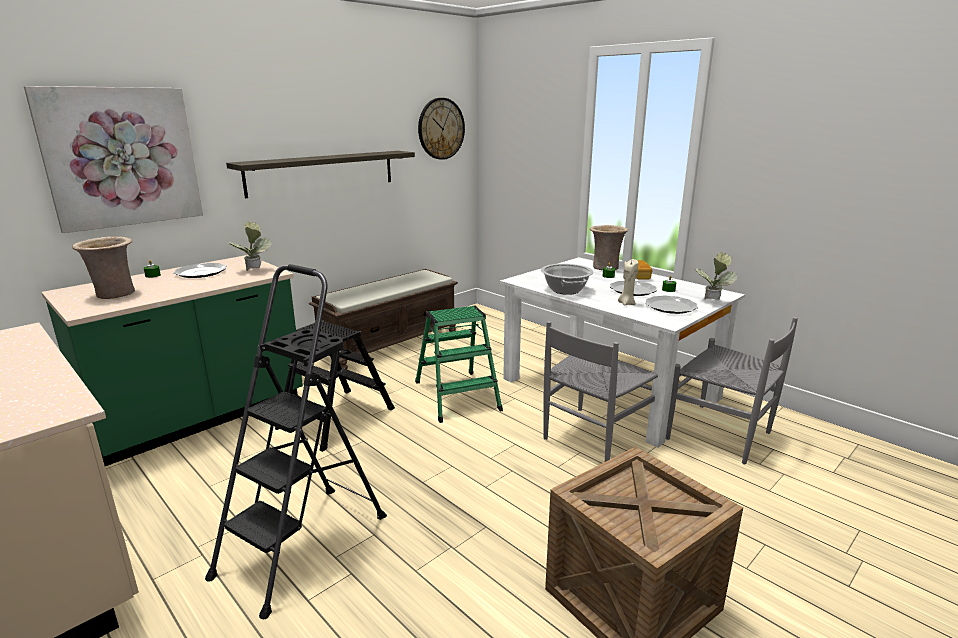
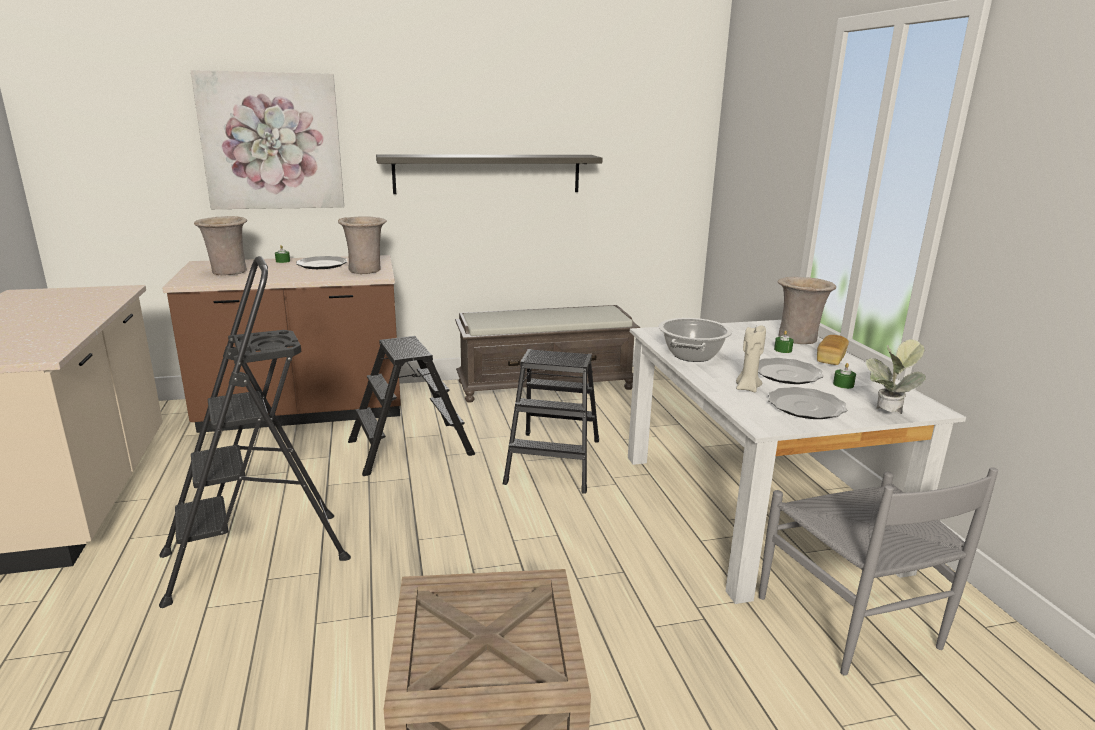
camera: 30 degrees right, 0 degrees up
(199, 416) = (303, 411): green counter -> brown counter
(255, 271) = (366, 271): potted plant -> beige vase
(441, 129) = (660, 131): wall clock -> none
(456, 395) = (553, 460): green step ladder -> black step ladder
(594, 438) = (660, 562): grey chair -> none

